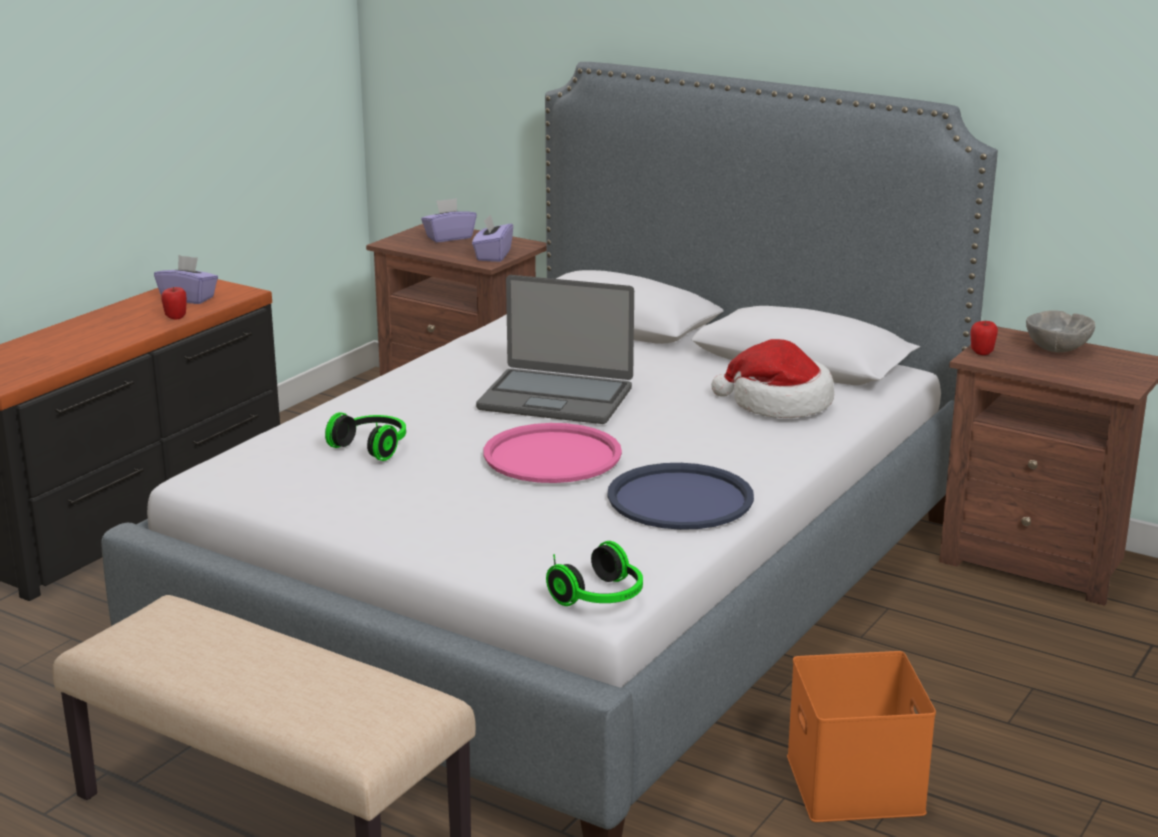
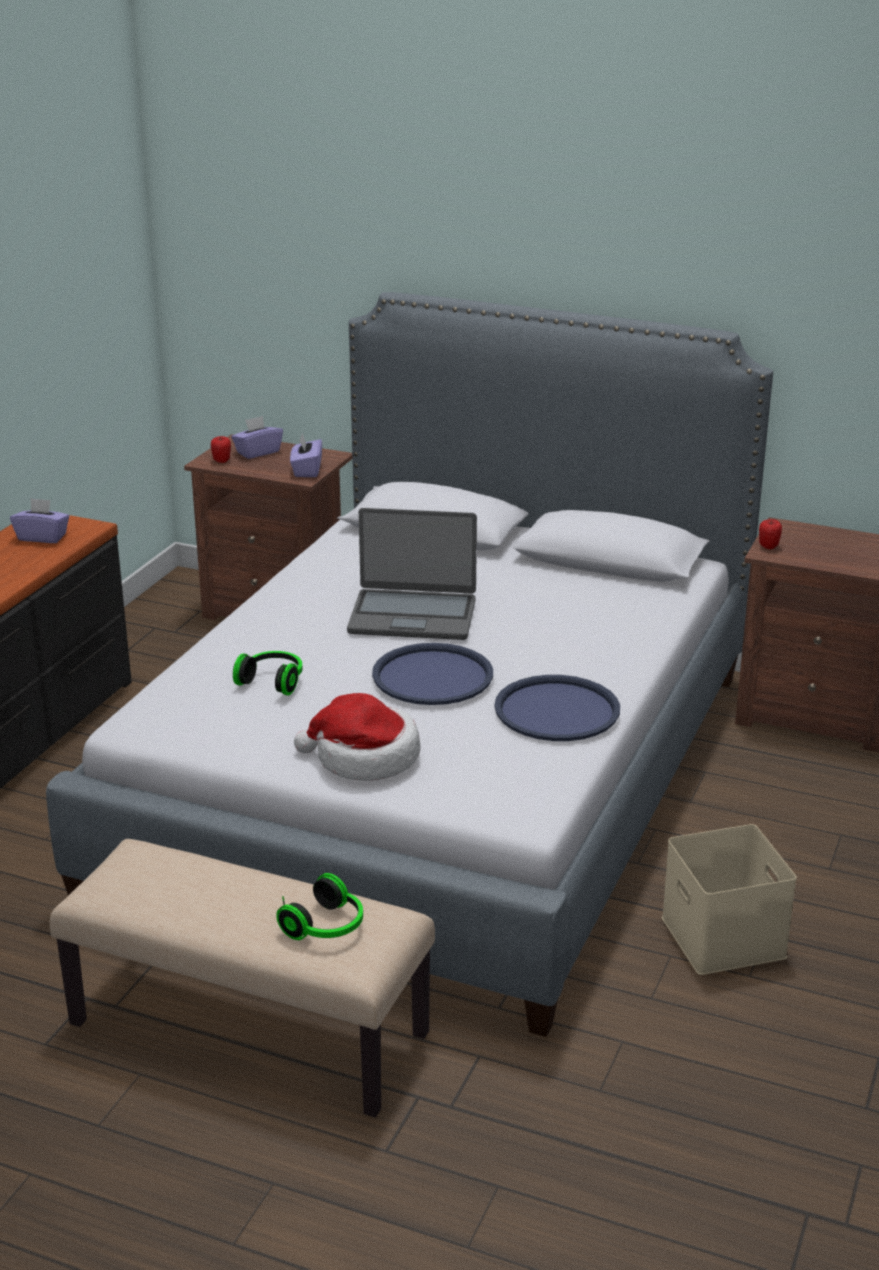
camera: 10 degrees left, 5 degrees up
(176, 317) = (40, 560): apple -> apple (221, 461)
(552, 456) = (432, 676): pink tray -> blue tray
(602, 598) = (528, 814): headphones -> headphones (327, 927)
(778, 404) = (605, 606): hat -> hat (364, 758)
(858, 785) = (726, 938): orange storage box -> beige storage box
(1057, 349) = (828, 538): grey bowl -> none

